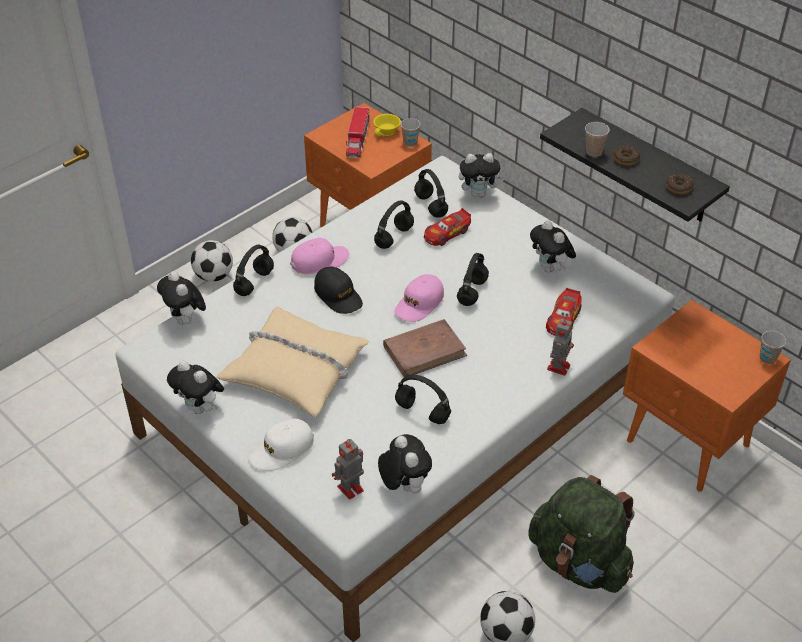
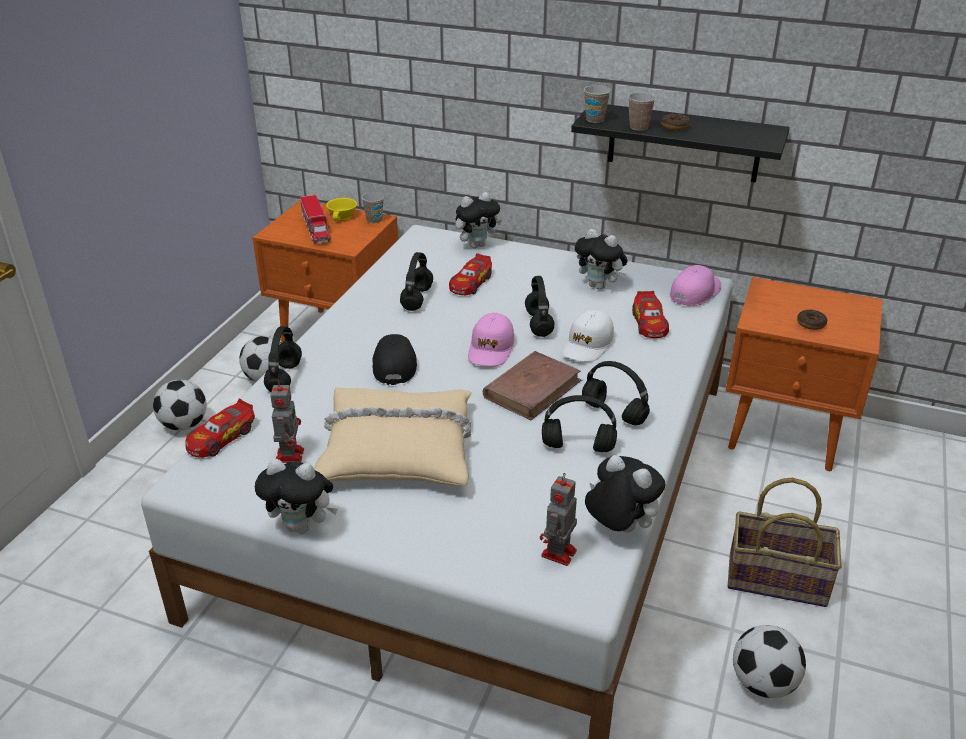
camera: 25 degrees left, 10 degrees down
(186, 320) = (220, 438): plush toy -> toy car
(282, 450) = (442, 539): white cap -> white cap (587, 345)
(319, 261) = (349, 339): pink cap -> pink cap (695, 292)
(338, 296) = (394, 365): black cap -> black cap turned 120 degrees counterclockwise
(430, 205) = (434, 265): black headphones -> black headphones (612, 413)
(559, 366) = (682, 363): toy robot -> toy robot (290, 454)
(579, 562) = (777, 578): green backpack -> basket
(678, 187) = (747, 136): donut -> donut (811, 323)
(767, 358) = (863, 303): cup -> cup (595, 120)

